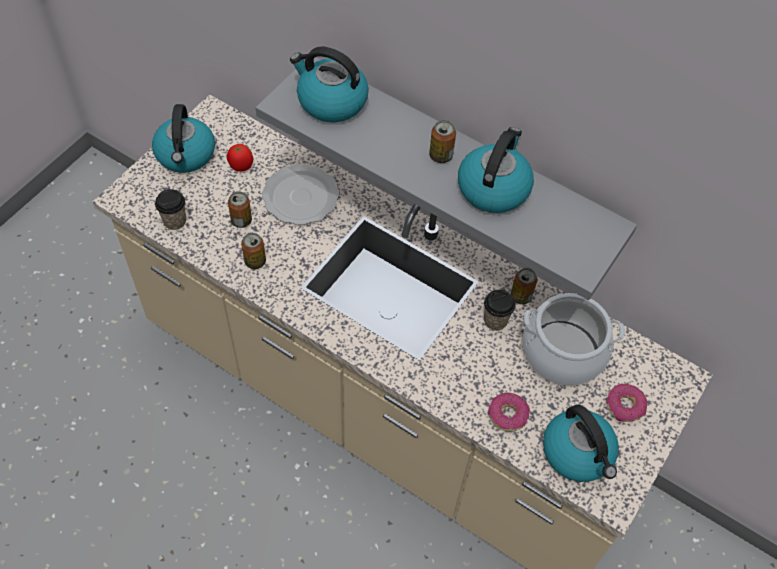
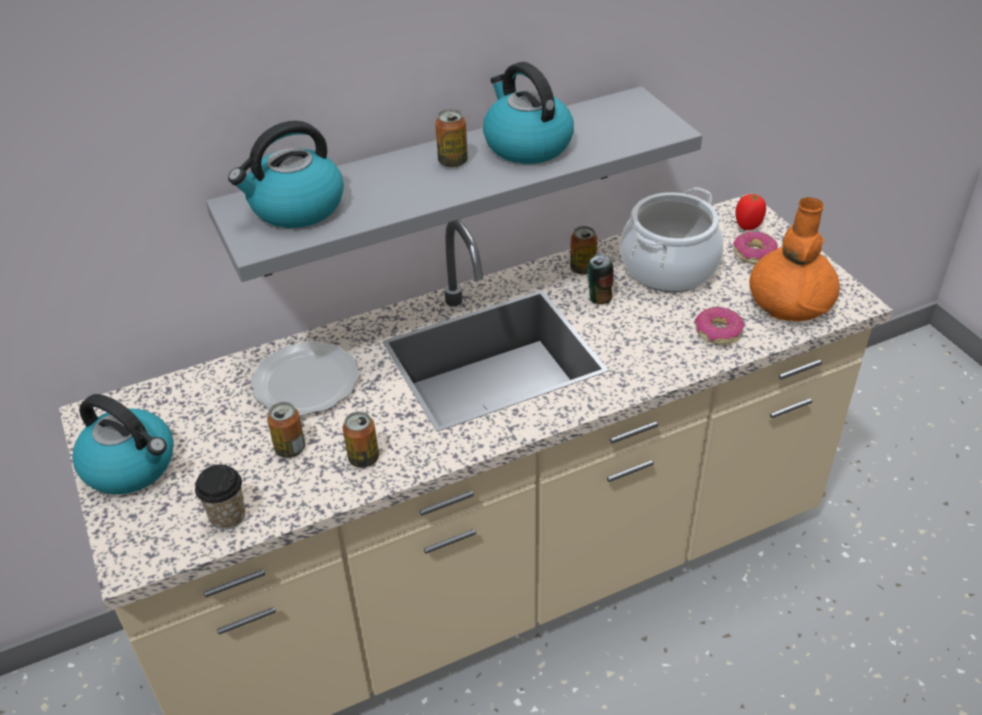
camera: 55 degrees left, 15 degrees down
(241, 166) = (207, 419): tomato -> tomato (748, 226)
(495, 320) = (599, 297): cup -> can
(578, 453) = (789, 303): kettle -> orange vase

